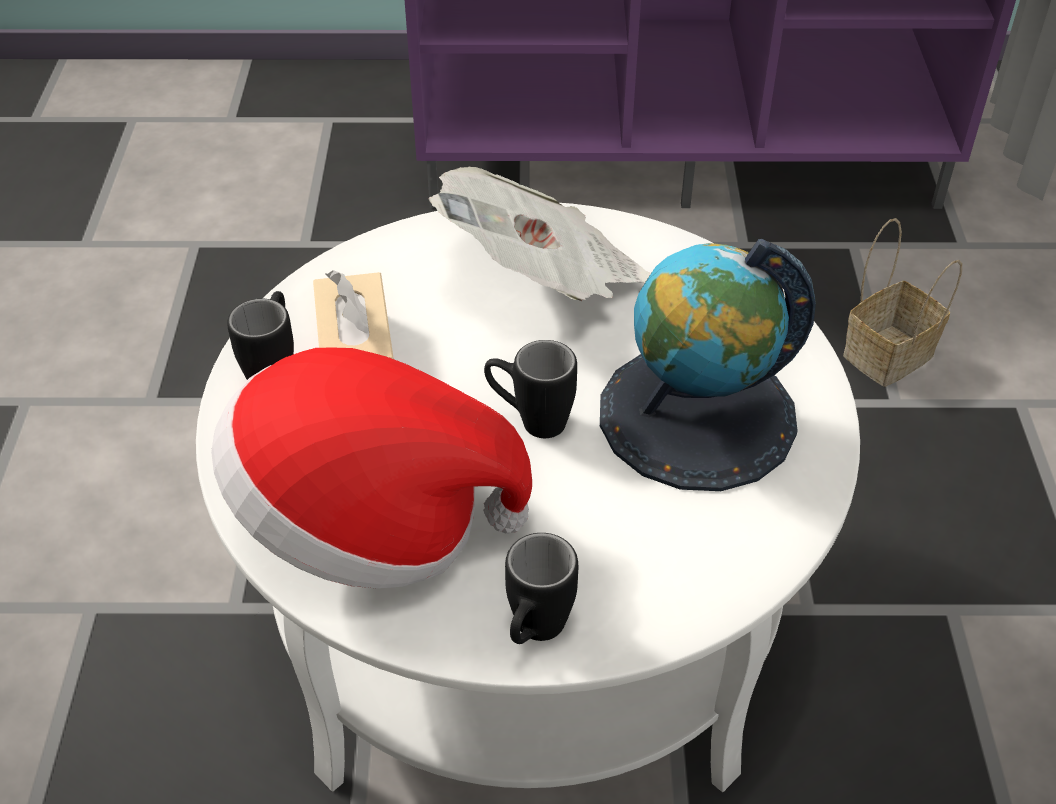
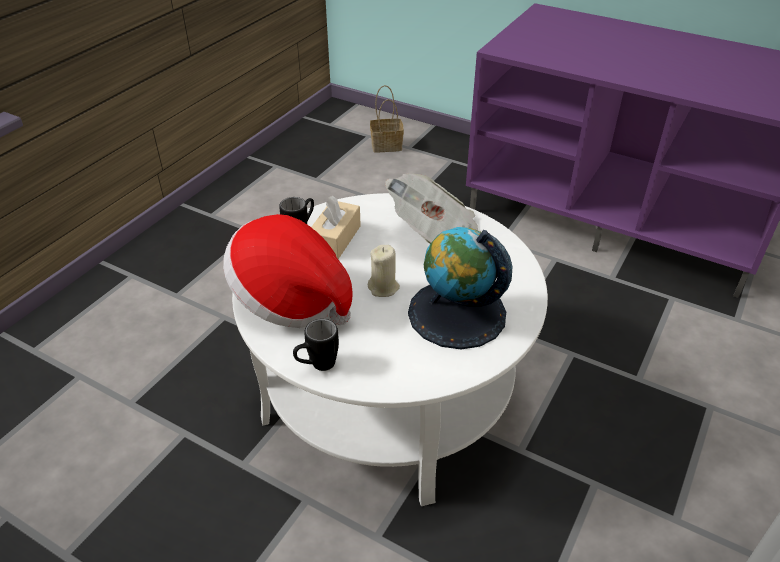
camera: 30 degrees right, 5 degrees down
(529, 420) = (383, 288): black mug -> beige candle
(887, 358) = (650, 356): basket -> basket (385, 146)

